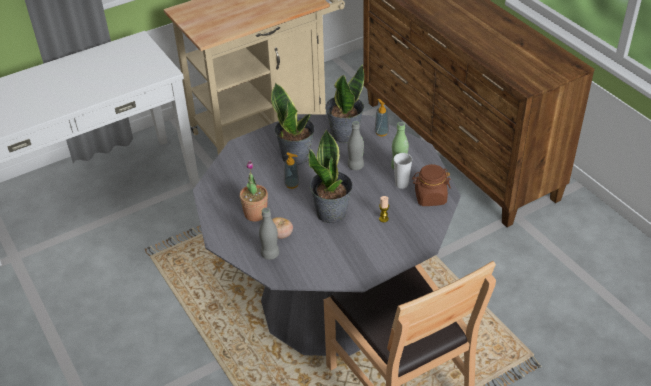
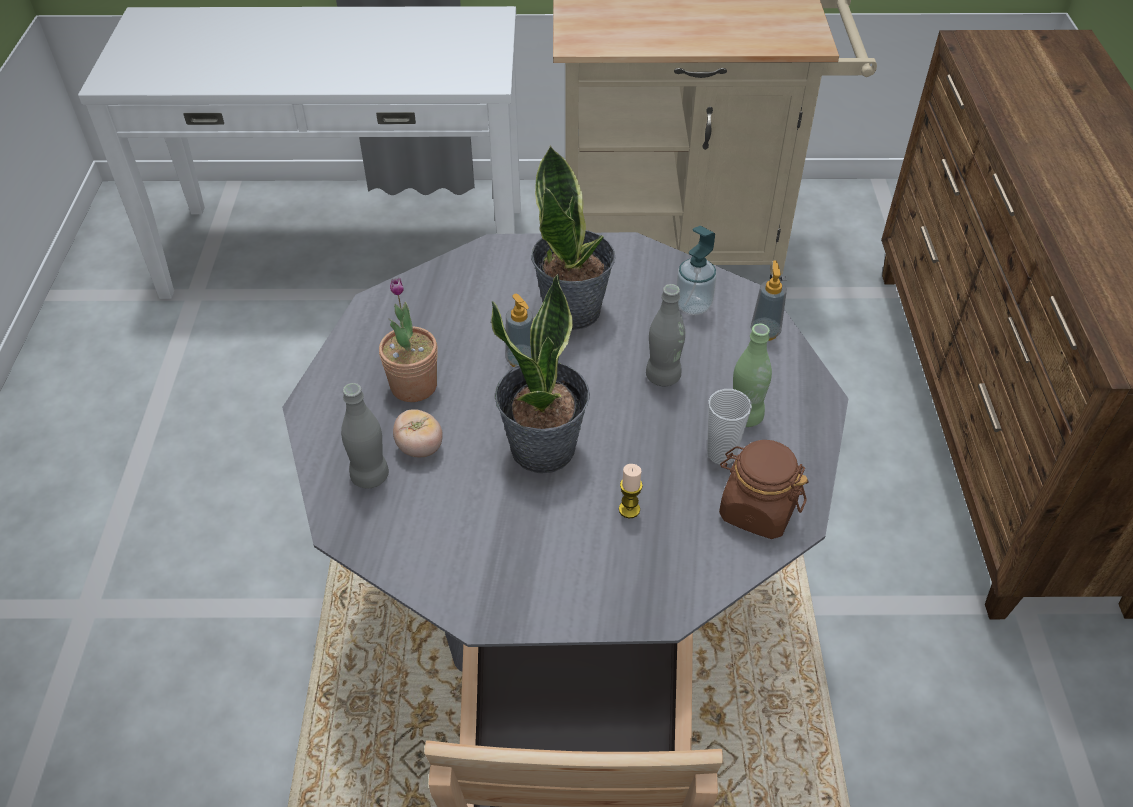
camera: 30 degrees right, 5 degrees up
(344, 134) = (693, 306): potted plant -> soap dispenser

